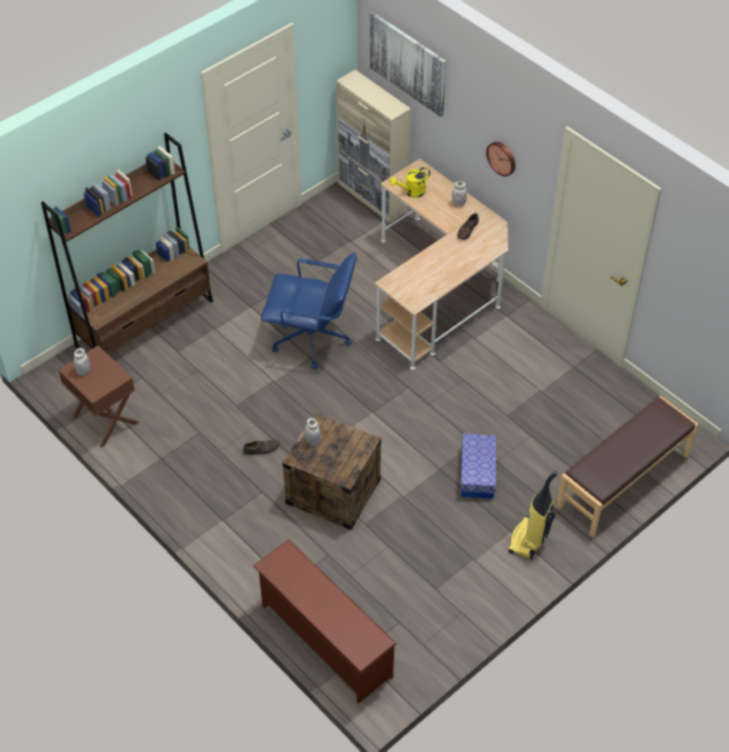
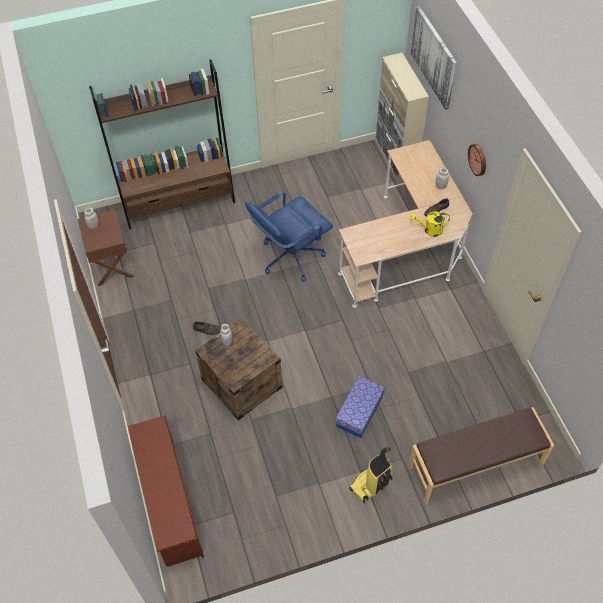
camera: 25 degrees right, 5 degrees up
(312, 339) = (290, 256): blue office chair -> blue office chair turned 105 degrees clockwise
(411, 192) = (408, 165): yellow watering can -> yellow watering can (429, 230)

